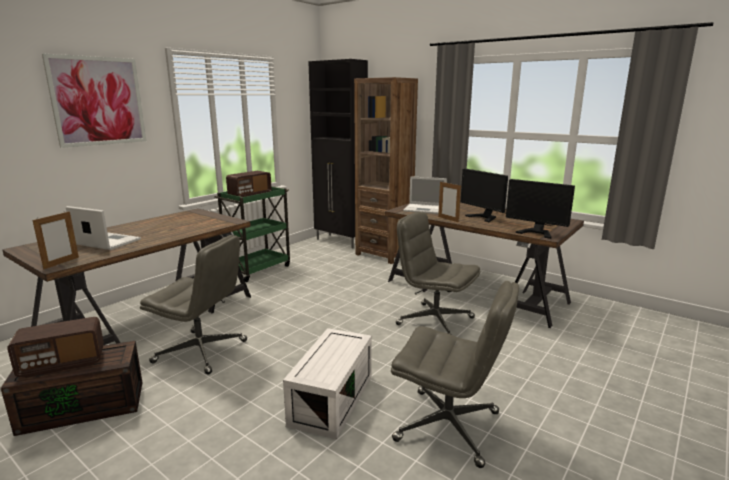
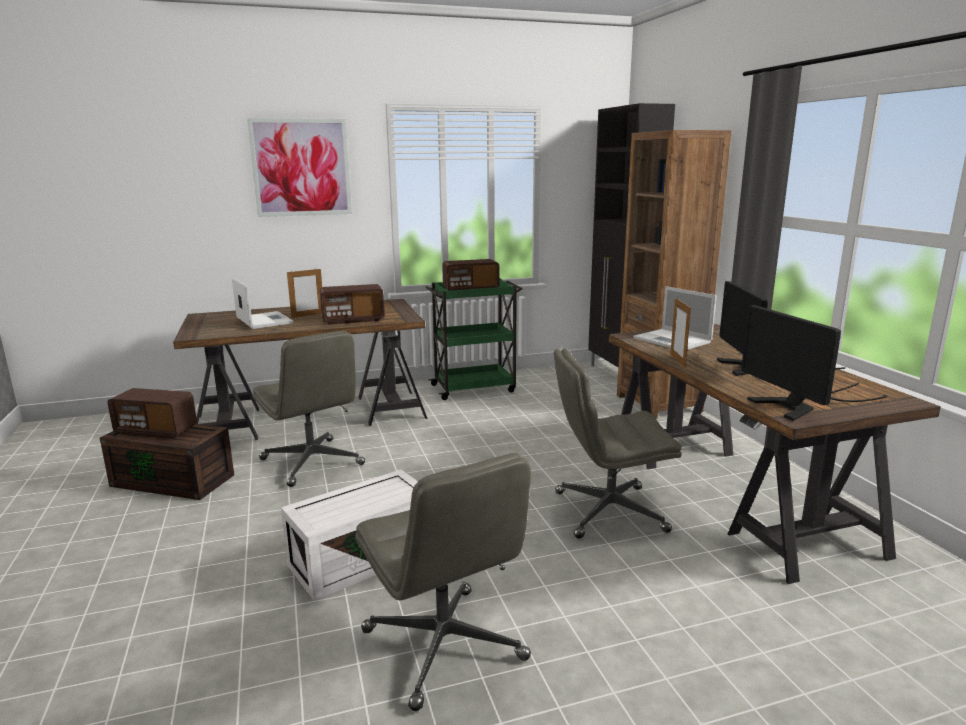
camera: 35 degrees right, 0 degrees up
(61, 263) = (199, 334): picture frame -> picture frame (308, 315)
(190, 229) = (353, 320): none -> radio
(434, 321) = (608, 512): grey office chair -> grey office chair turned 75 degrees counterclockwise

